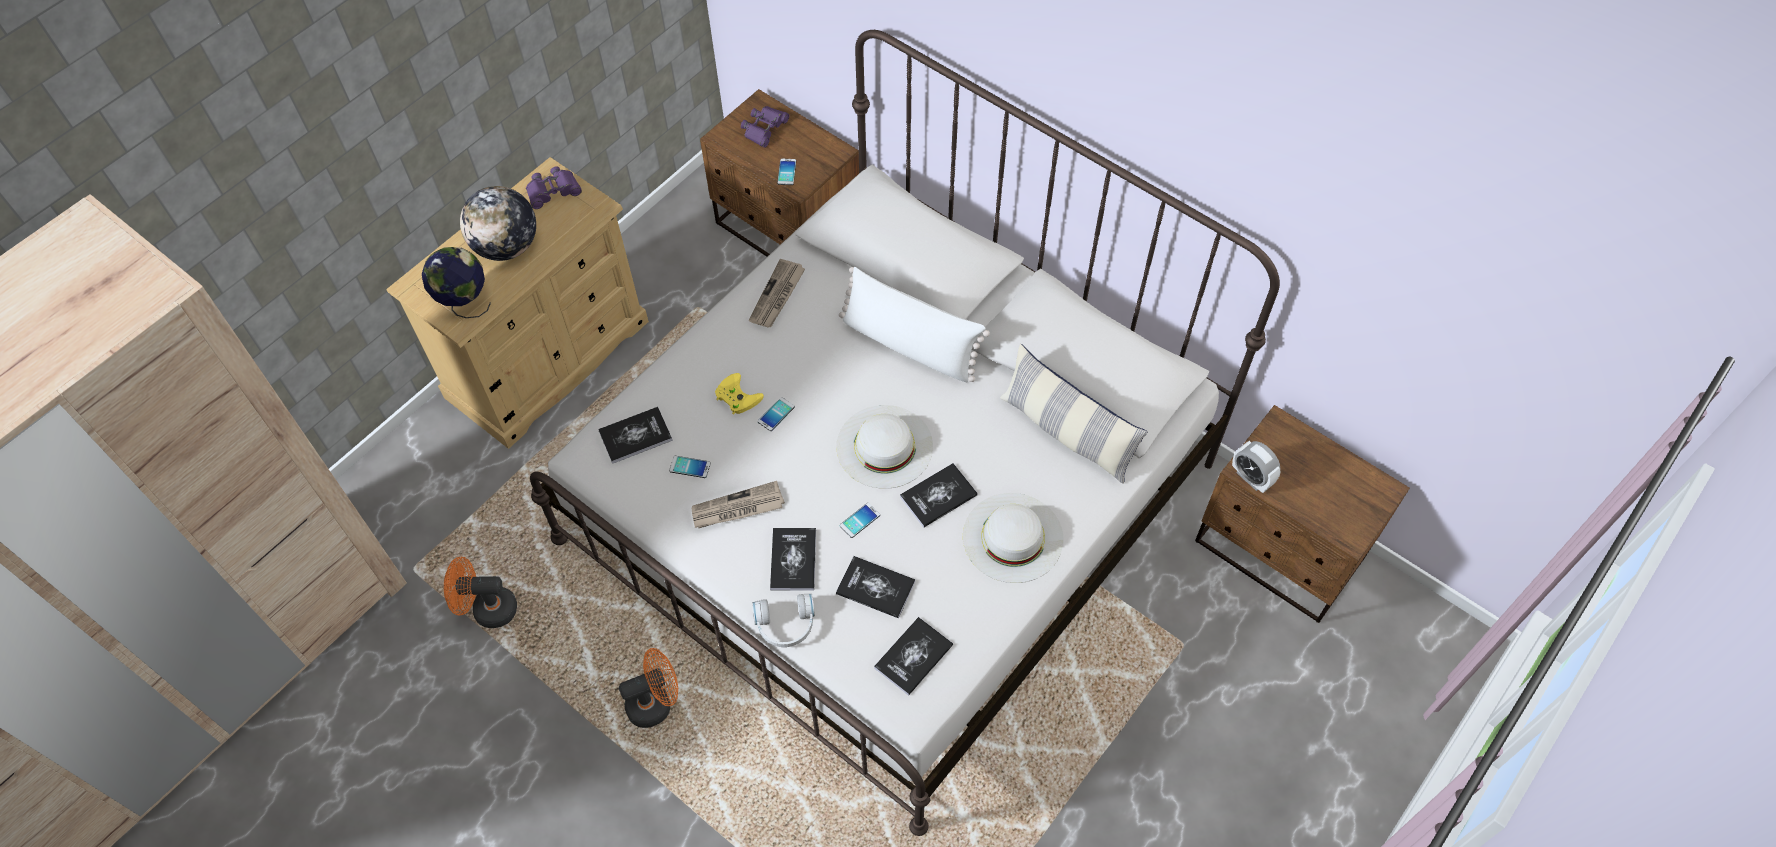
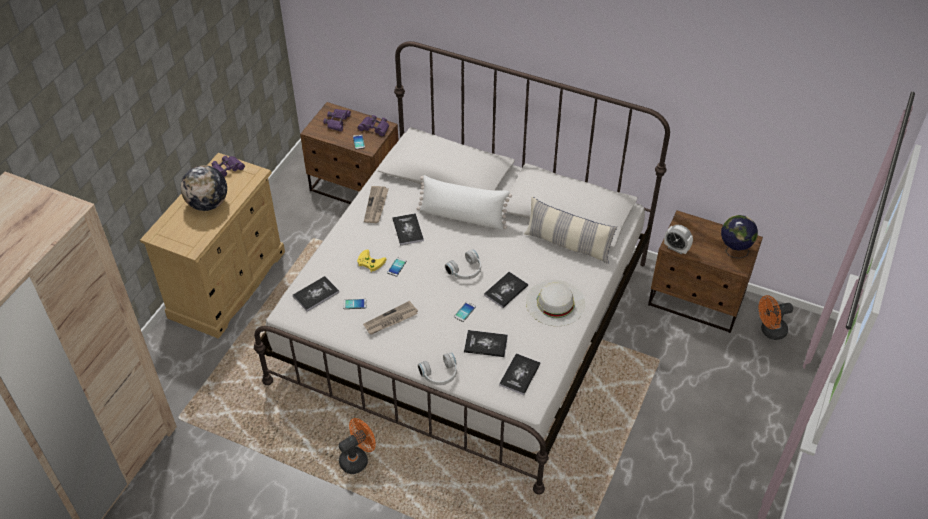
camera: 15 degrees left, 10 degrees down
(465, 304) = (192, 238): globe -> globe (734, 251)
(487, 609) = (234, 430): orange fan -> orange fan (769, 331)
(793, 560) = (433, 340): book -> book (408, 230)
(819, 151) = (374, 128): none -> purple binoculars
(884, 446) = (466, 271): white hat -> white headphones

